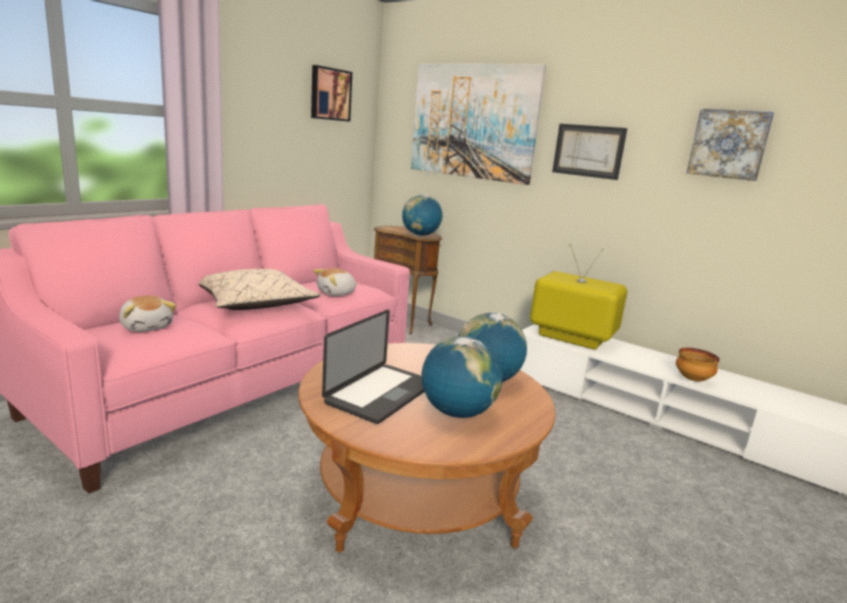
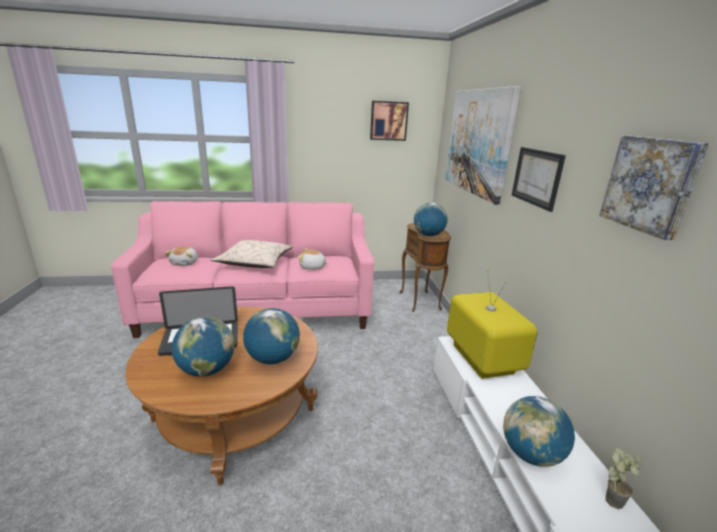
camera: 45 degrees right, 5 degrees up
(692, 380) = (531, 454): bowl -> globe
(749, 382) = (613, 498): none -> potted plant

